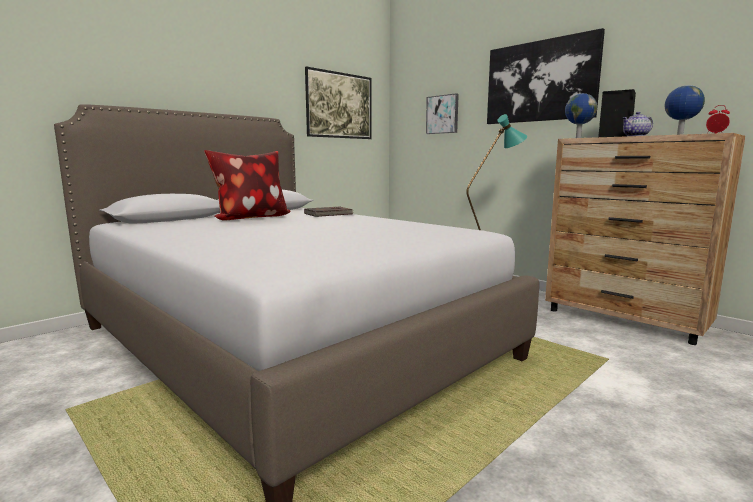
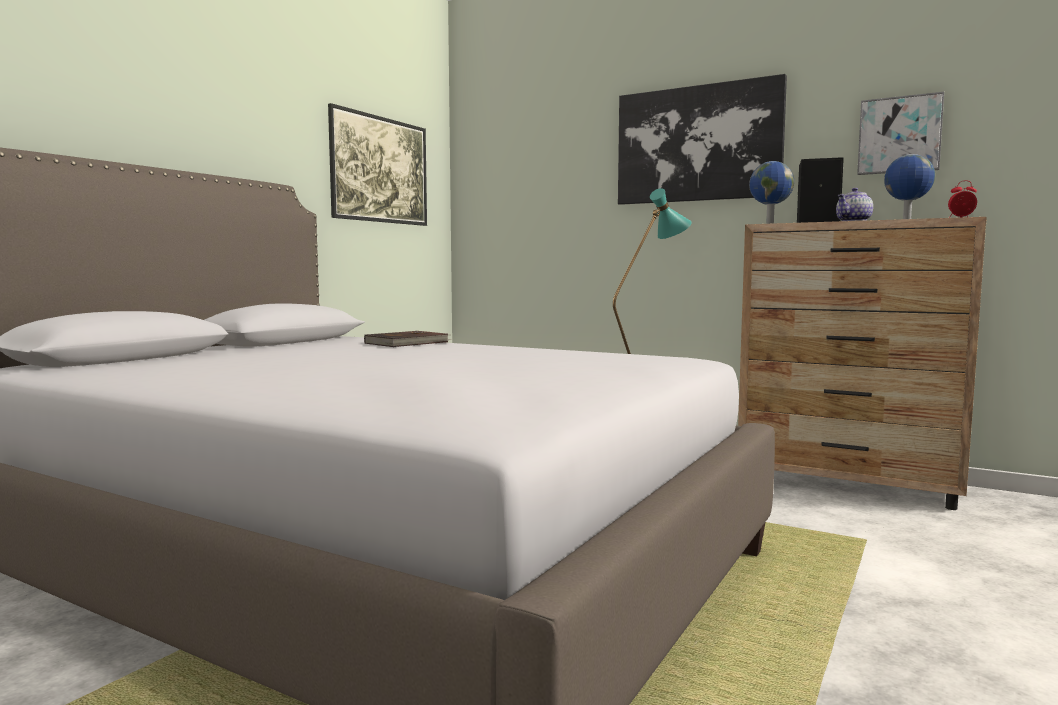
camera: 15 degrees left, 5 degrees down
(250, 218) = (279, 352): pillow -> none
(442, 114) = (543, 189): picture -> picture (899, 135)

